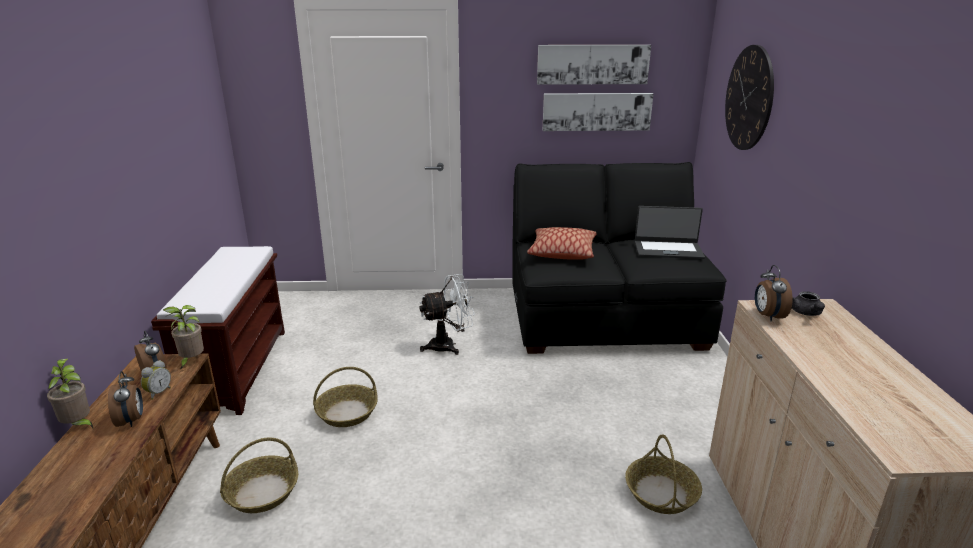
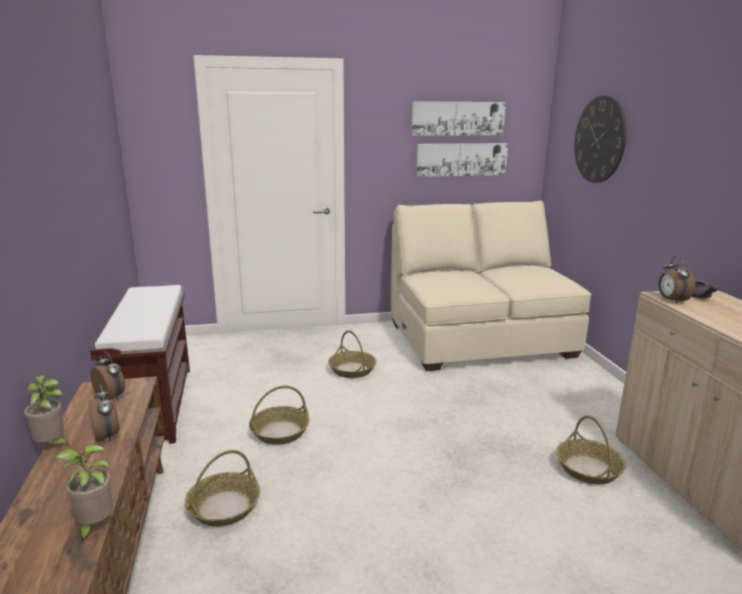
camera: 10 degrees left, 5 degrees down
(158, 393) = (123, 411): alarm clock -> none
(191, 361) = (143, 383): potted plant -> potted plant (94, 526)
(448, 345) = (352, 370): white fan -> basket
(562, 252) = (447, 279): pillow -> none
(604, 319) = (480, 340): black sofa -> beige sofa
(668, 250) = (535, 273): laptop -> none

